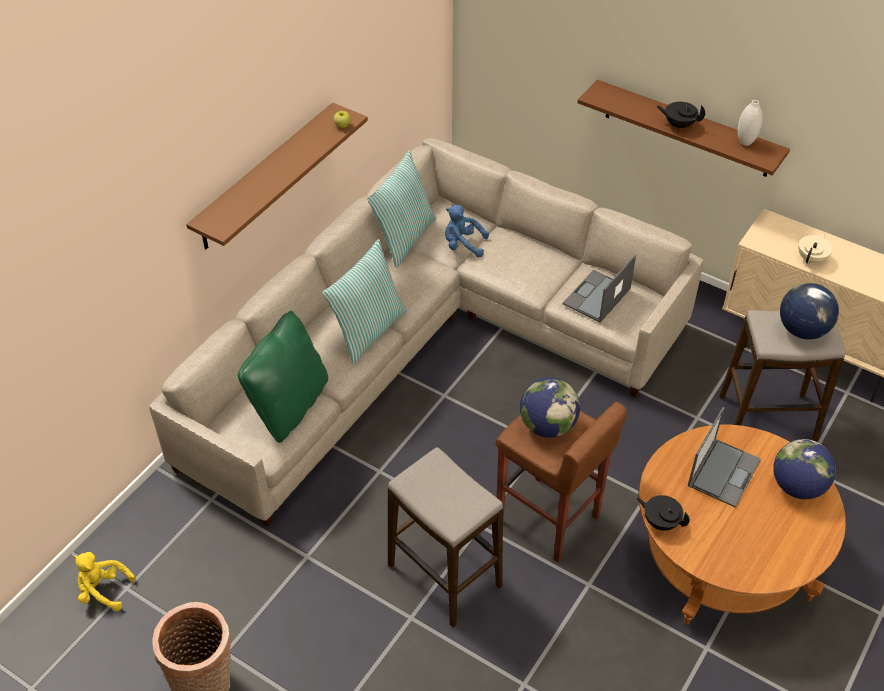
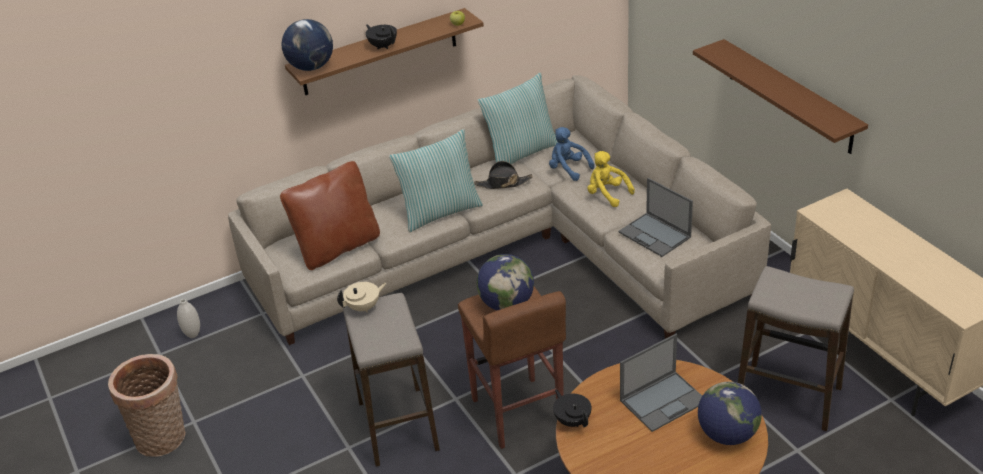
camera: 30 degrees right, 10 degrees down
(103, 591) = (143, 350): yellow plush toy -> yellow plush toy (607, 194)
(289, 406) = (337, 247): green pillow -> brown pillow
(411, 280) = (503, 183): none -> black hat
(596, 297) = (655, 235): laptop -> laptop turned 105 degrees counterclockwise
(678, 125) = (771, 85): black teapot -> black teapot (383, 46)
(745, 142) = (826, 111): white vase -> white vase (193, 335)
(802, 330) = (808, 295): globe -> globe (312, 67)
(812, 259) = (863, 239): beige teapot -> beige teapot (364, 307)

